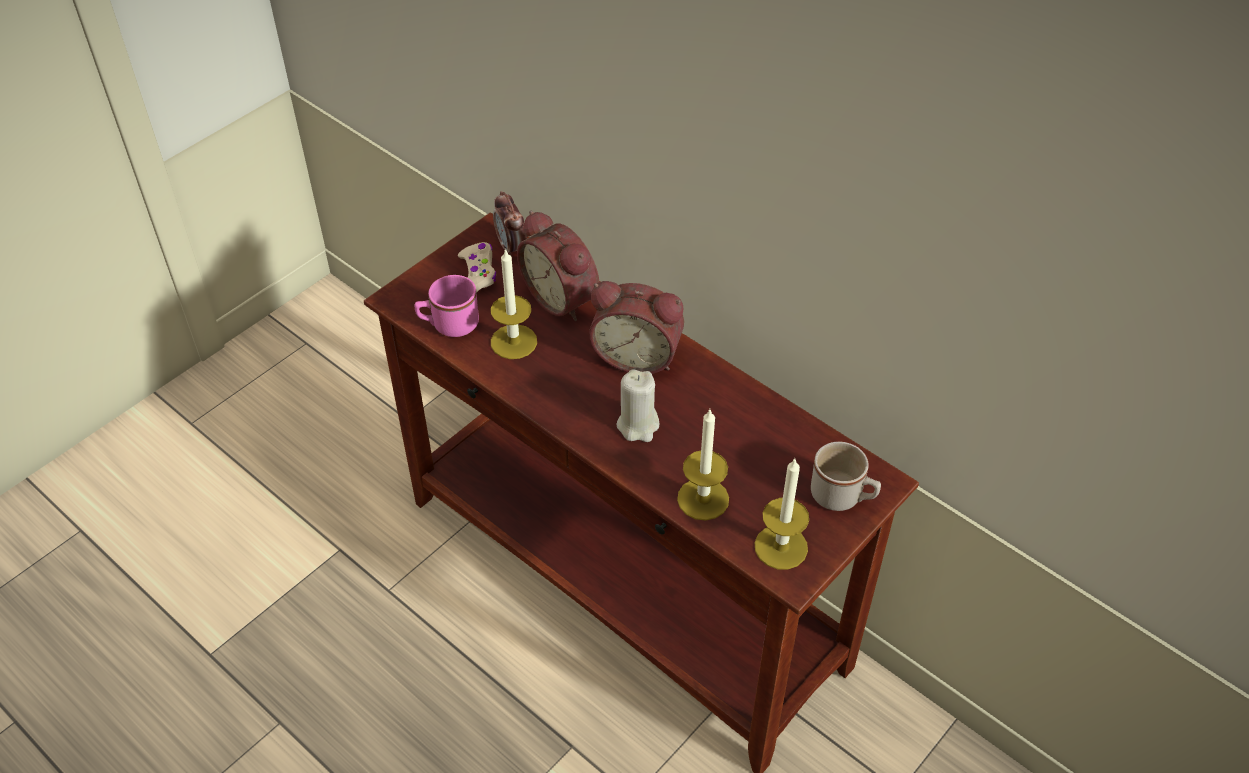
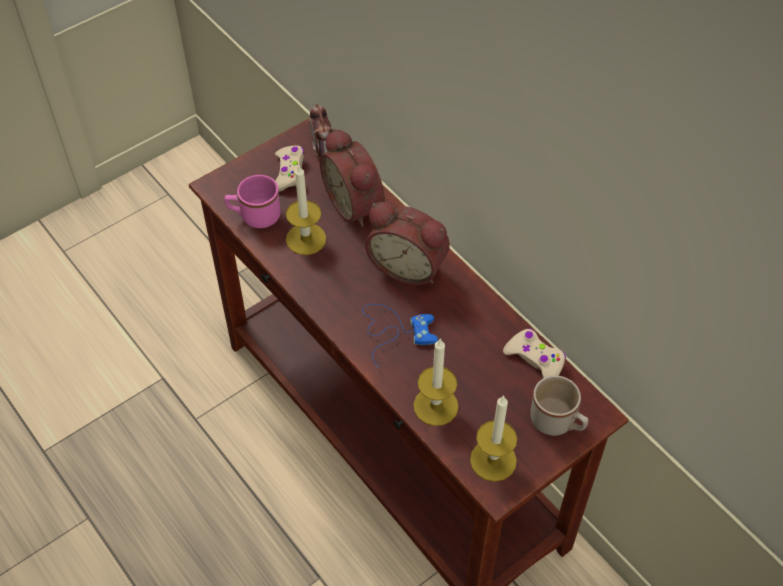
camera: 10 degrees right, 5 degrees up
(638, 425) = (395, 330): beige candle -> blue game controller
(802, 434) = (535, 359): none -> beige game controller

